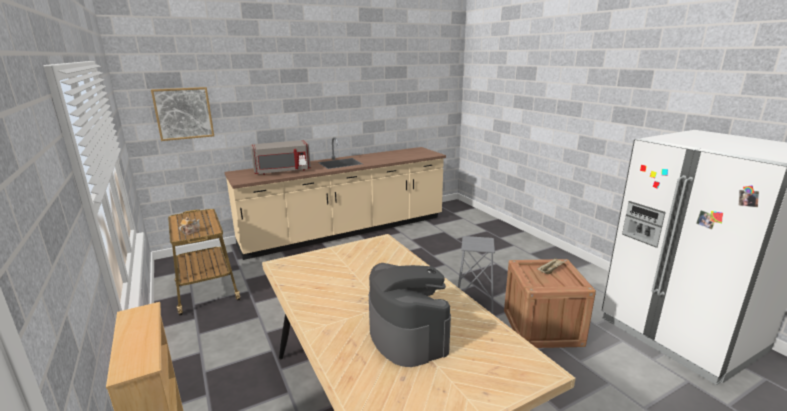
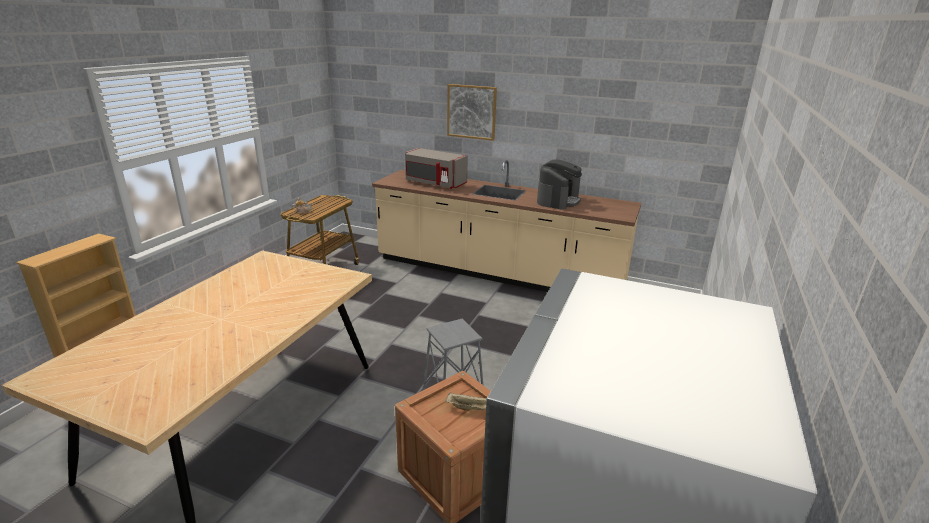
camera: 50 degrees right, 5 degrees up
(183, 113) = (374, 106): picture -> picture (471, 112)
(407, 334) = (181, 342): coffee machine -> coffee machine (558, 200)

